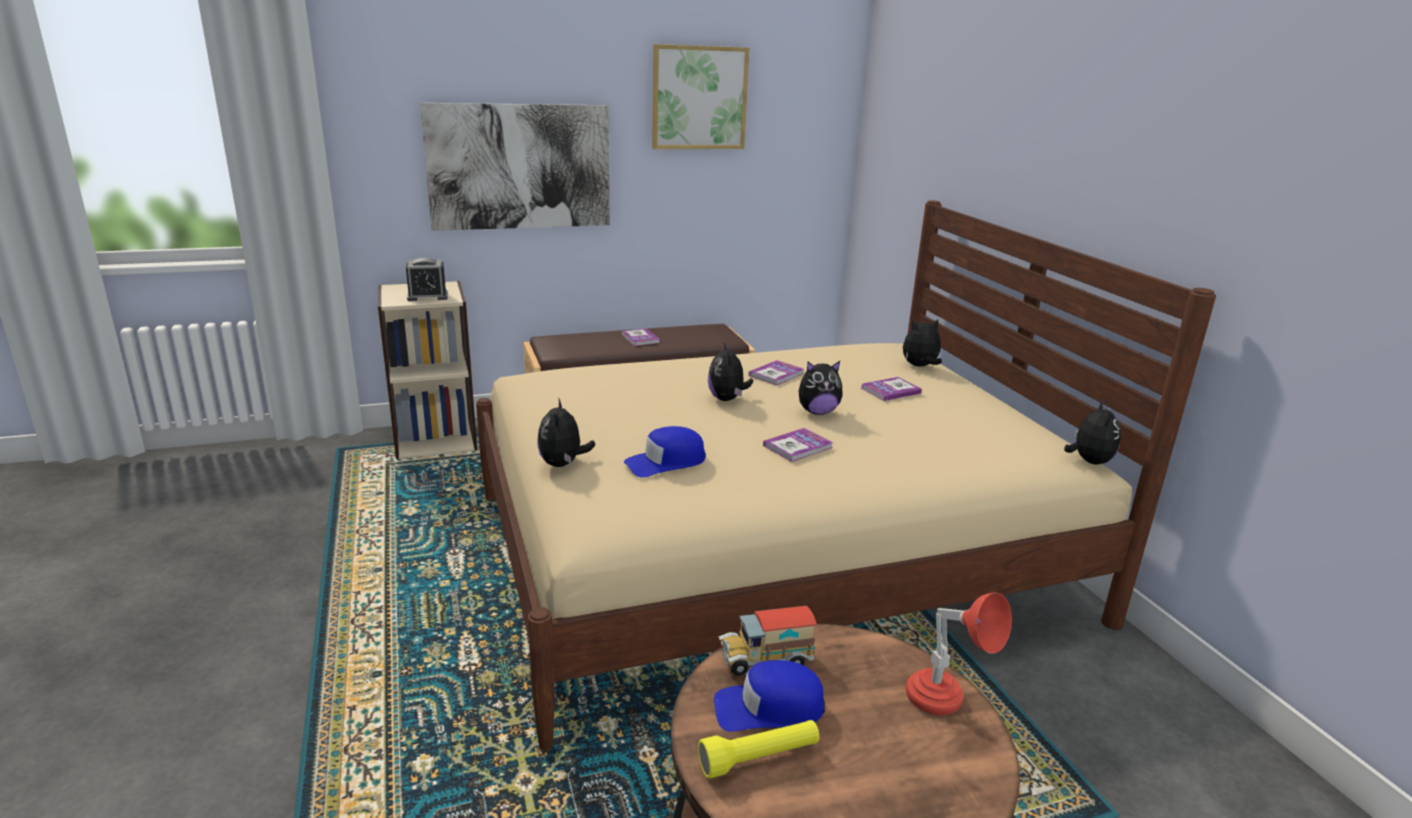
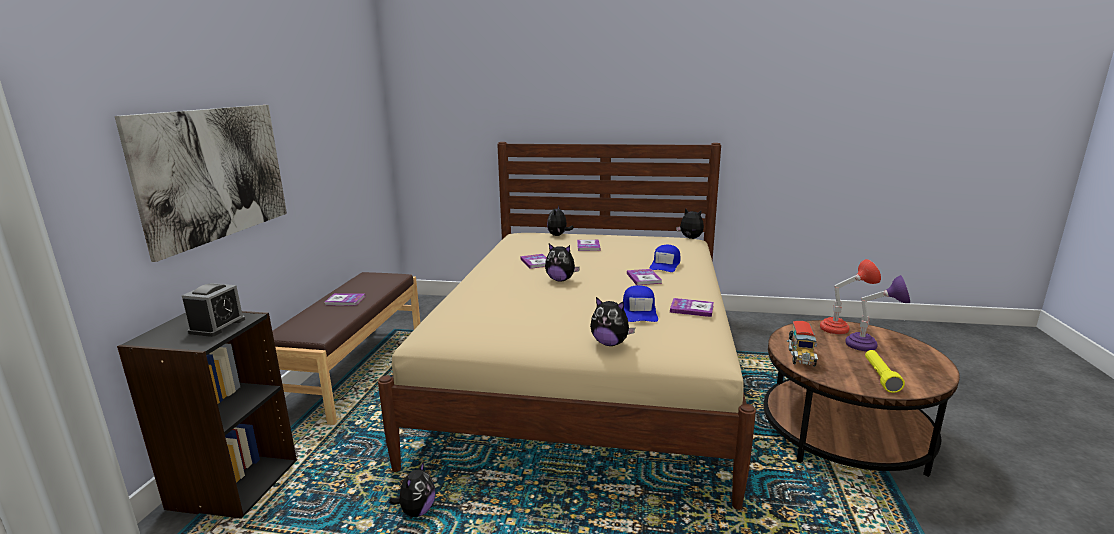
camera: 60 degrees left, 5 degrees down
(435, 439) = (233, 484): beige bookcase -> black bookcase
(699, 98) = (314, 94): picture -> none
(712, 496) = (691, 309): none -> book
(768, 708) = (840, 365): blue cap -> blue cap (665, 265)
(817, 412) = (601, 265): plush toy -> plush toy (417, 511)
(887, 747) = (870, 347): none -> purple table lamp

